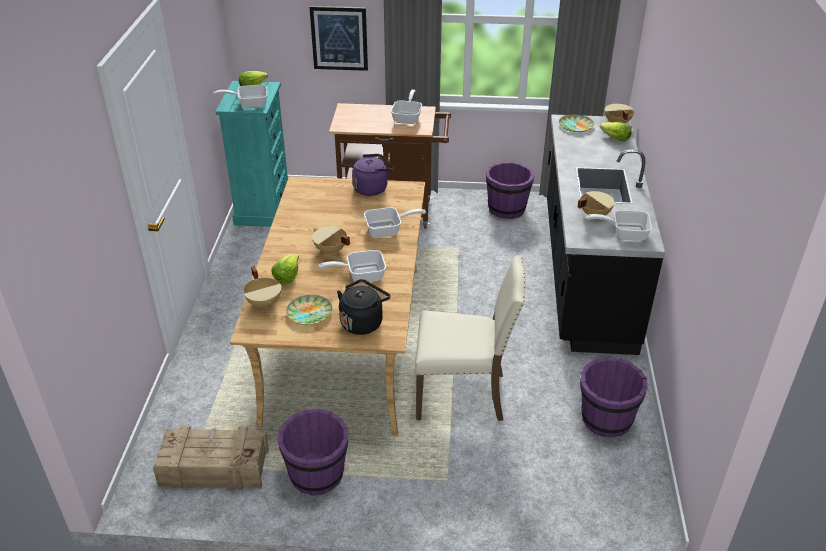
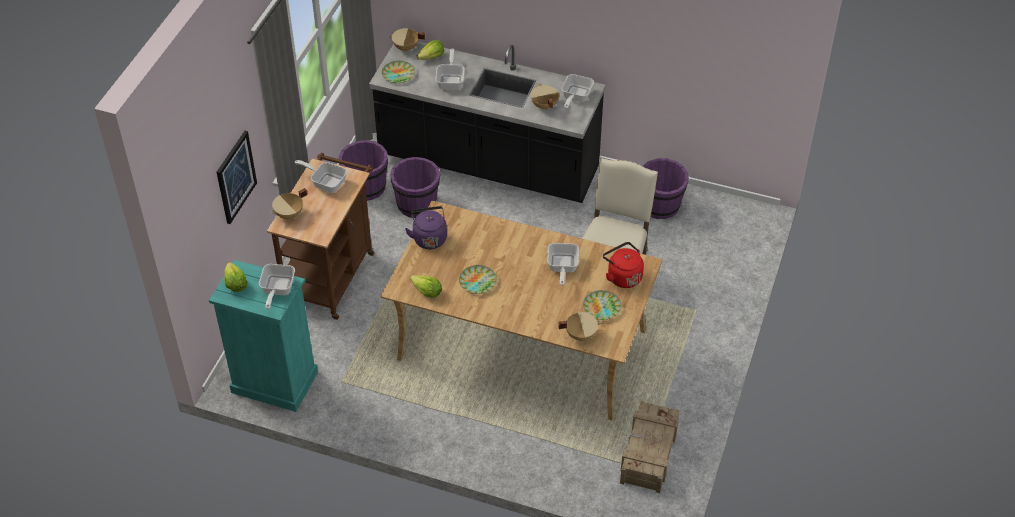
camera: 75 degrees left, 10 degrees up
(287, 276) = (547, 315): lettuce -> lettuce (426, 292)
(317, 475) = (672, 387): purple bucket -> purple bucket (417, 204)
(322, 225) = (478, 282): none -> plate
(330, 250) = (520, 282): beige cooking pot -> beige cooking pot (289, 214)
(363, 322) = (622, 276): black kettle -> red kettle
(388, 230) = (502, 239): frying pan -> frying pan (451, 80)

